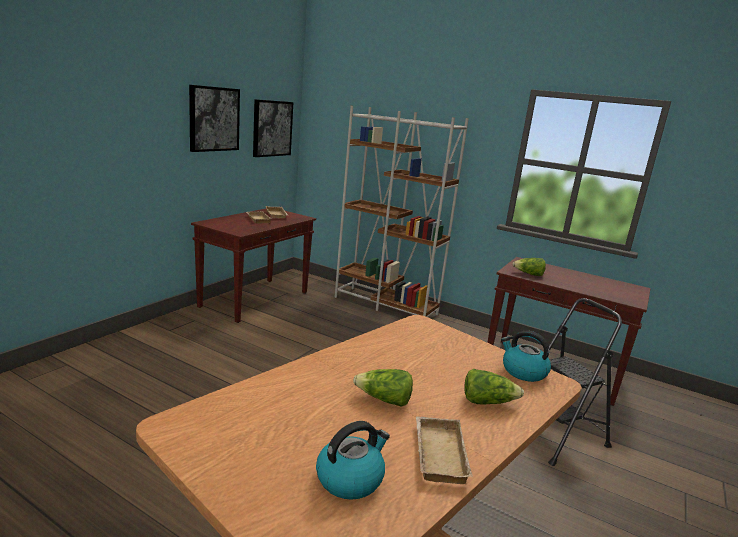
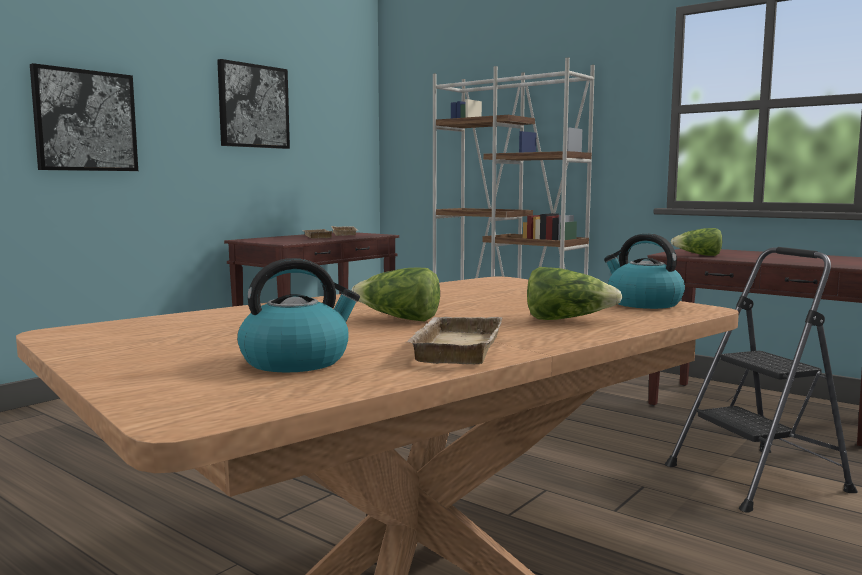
camera: 10 degrees right, 10 degrees down
(272, 128) = (337, 125): picture -> picture (85, 121)

